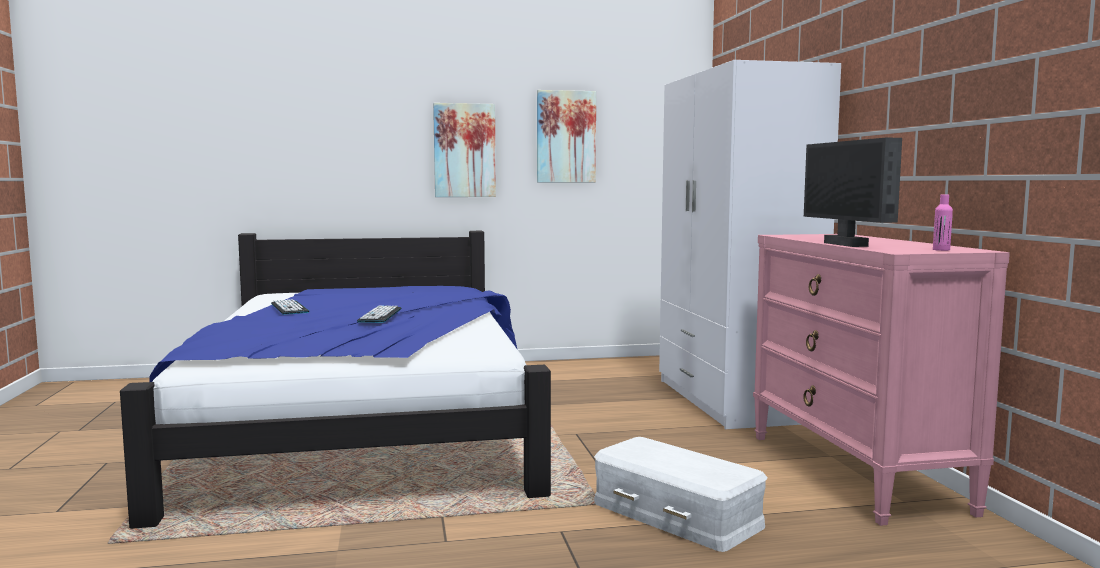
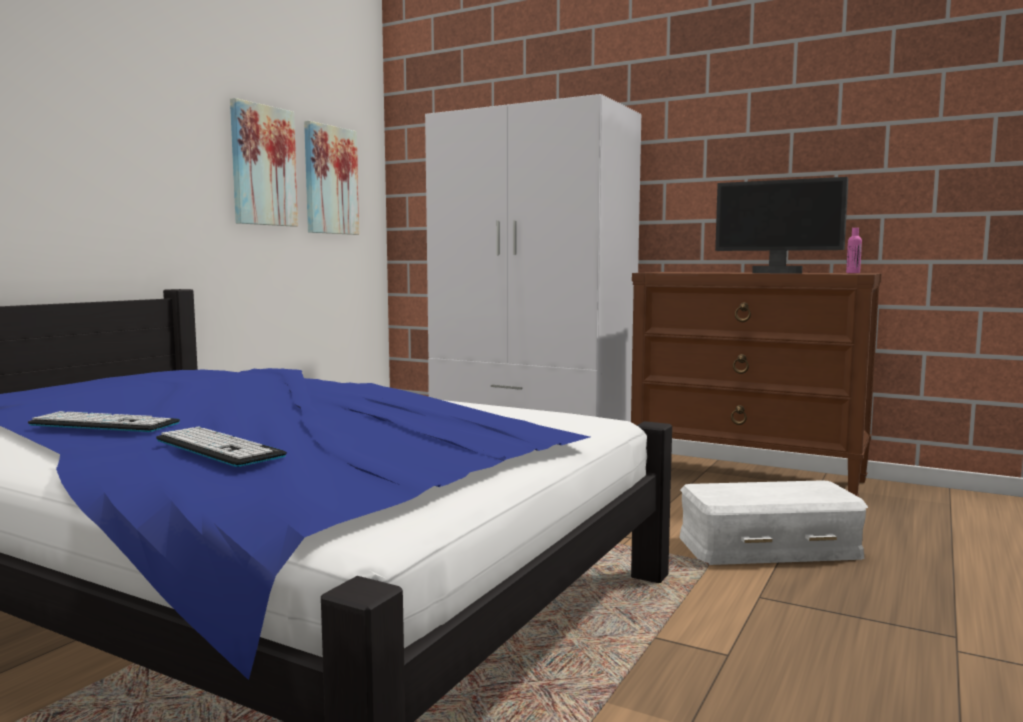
camera: 50 degrees left, 0 degrees up
(380, 315) = (315, 406): keyboard -> keyboard (218, 448)
(464, 150) = (146, 171): picture -> picture (330, 180)
(855, 472) = (748, 477): pink dresser -> brown dresser

